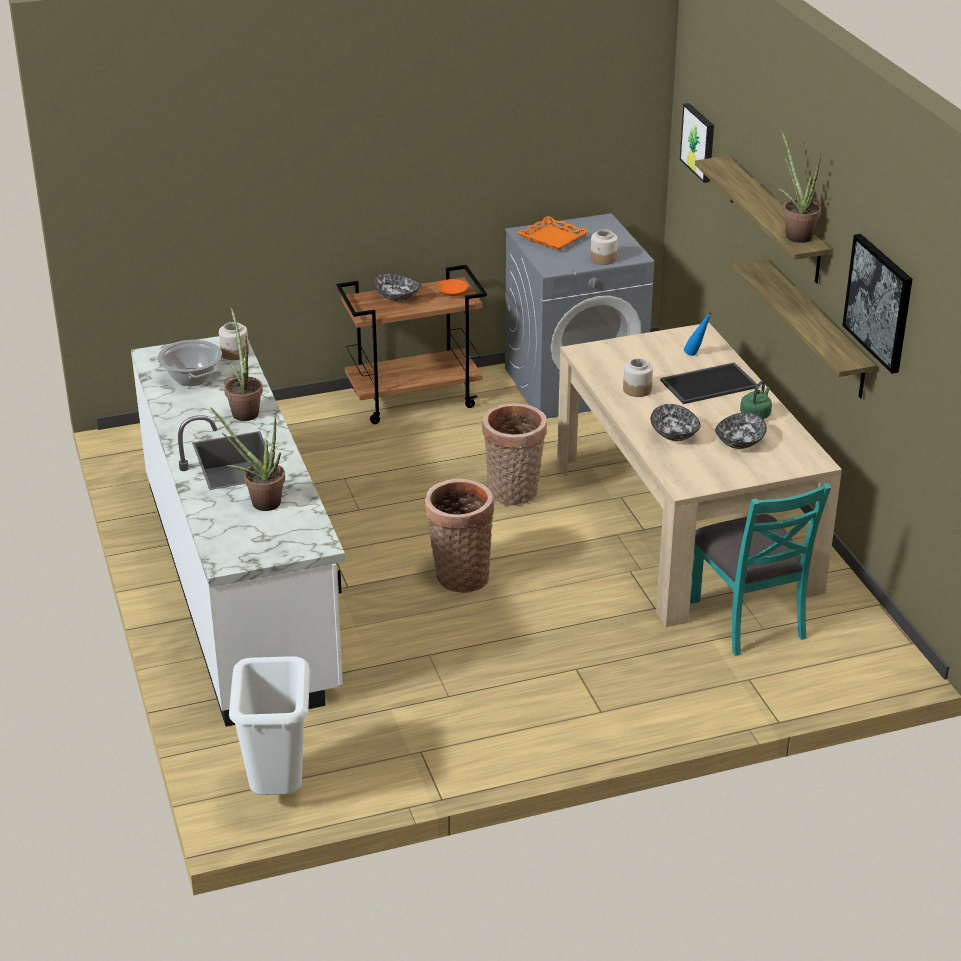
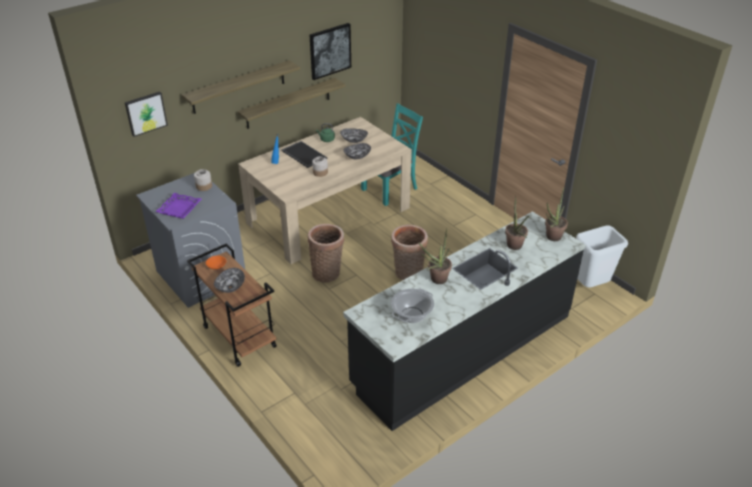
camera: 110 degrees left, 5 degrees up
(235, 353) = (373, 306): jar -> none
(241, 584) = (463, 349): white counter -> black counter
(553, 238) = (179, 208): orange tray -> purple tray
(795, 234) = (278, 68): potted plant -> potted plant (551, 238)

